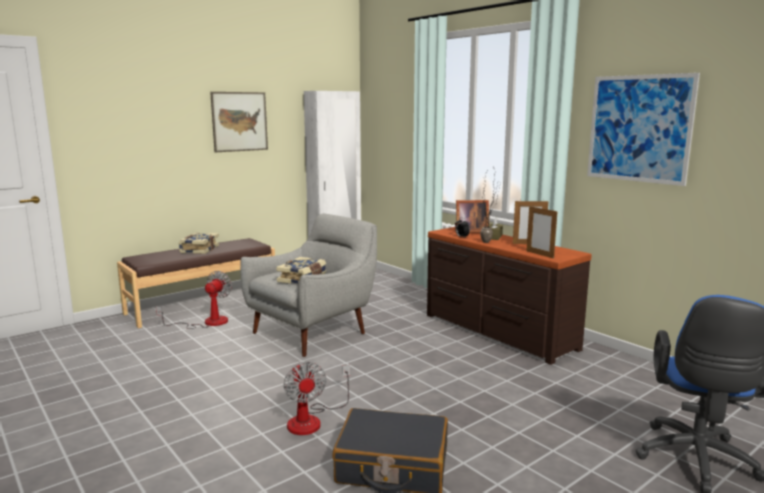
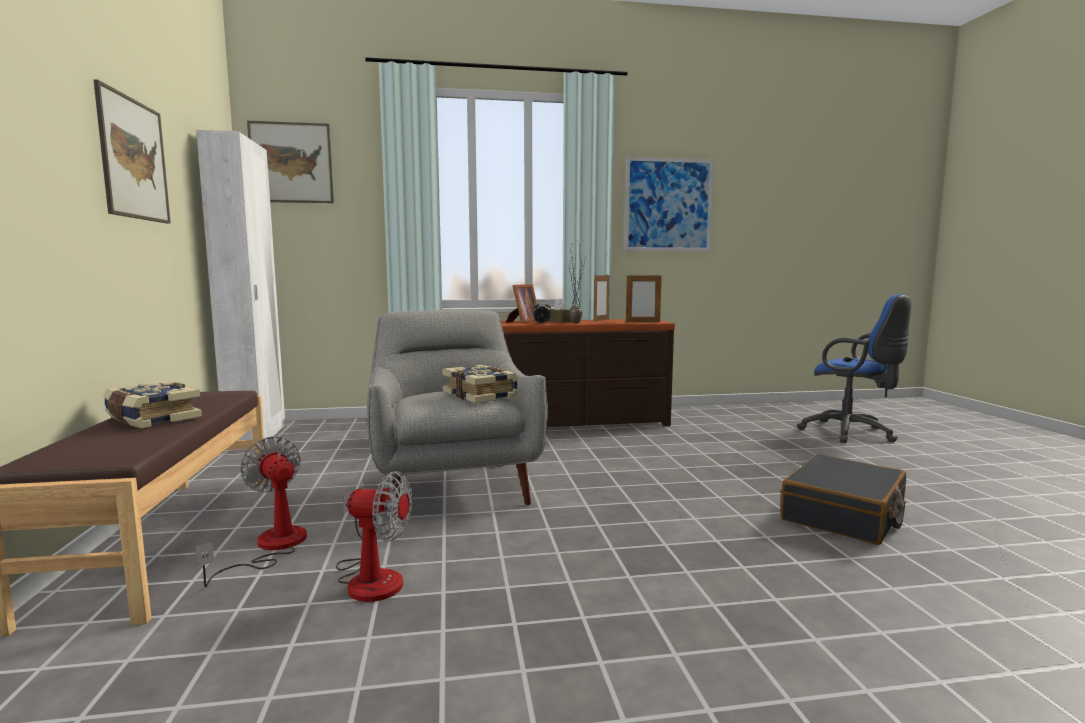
camera: 60 degrees left, 5 degrees down
(312, 420) = (722, 532): fan -> fan (371, 577)
(381, 96) = (291, 163): none -> picture

